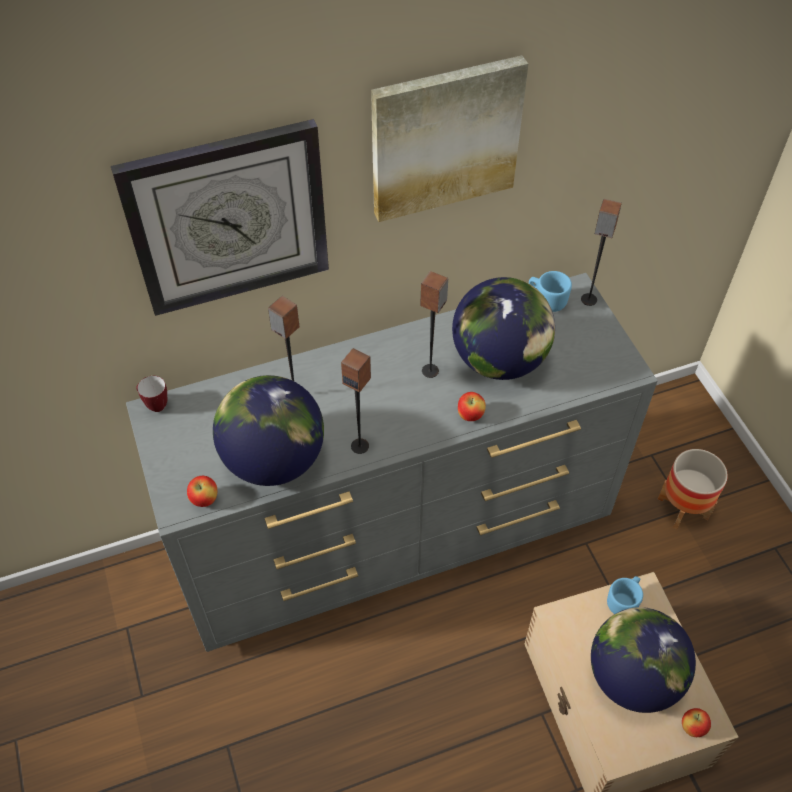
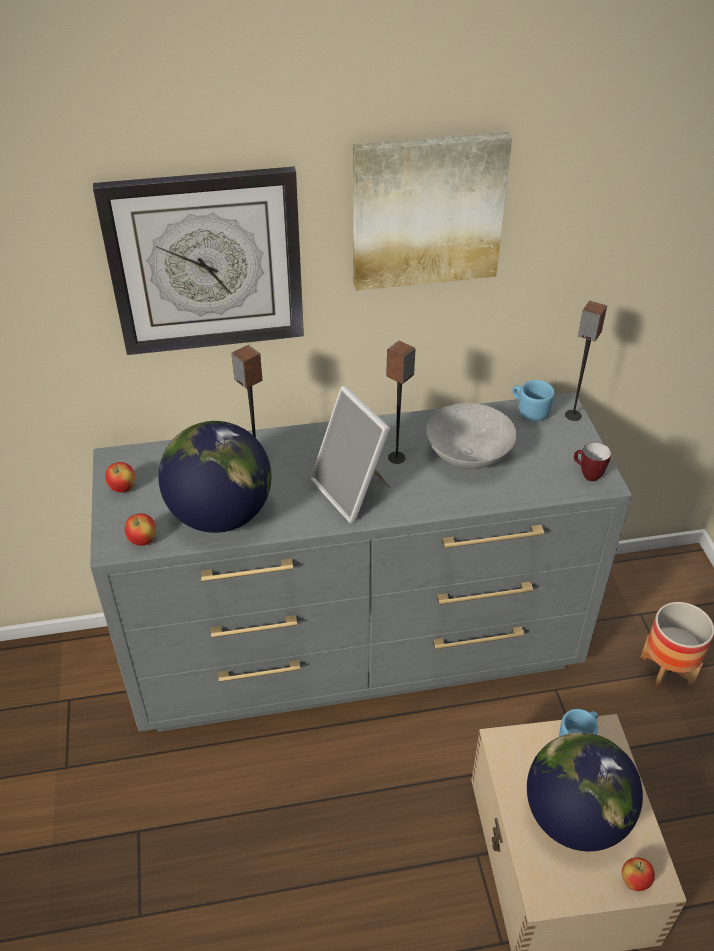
camera: 10 degrees right, 10 degrees down
(154, 405) = (119, 454): mug -> mug (587, 475)
(360, 446) = (309, 514): speaker -> none
(397, 415) = (353, 492): none -> picture frame
(470, 415) = (428, 501): apple -> apple (123, 488)
(499, 360) = (469, 457): globe -> grey bowl

